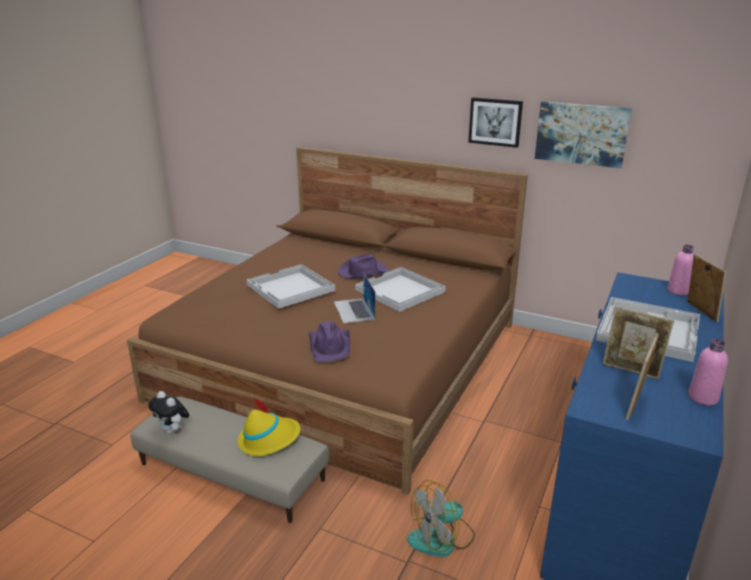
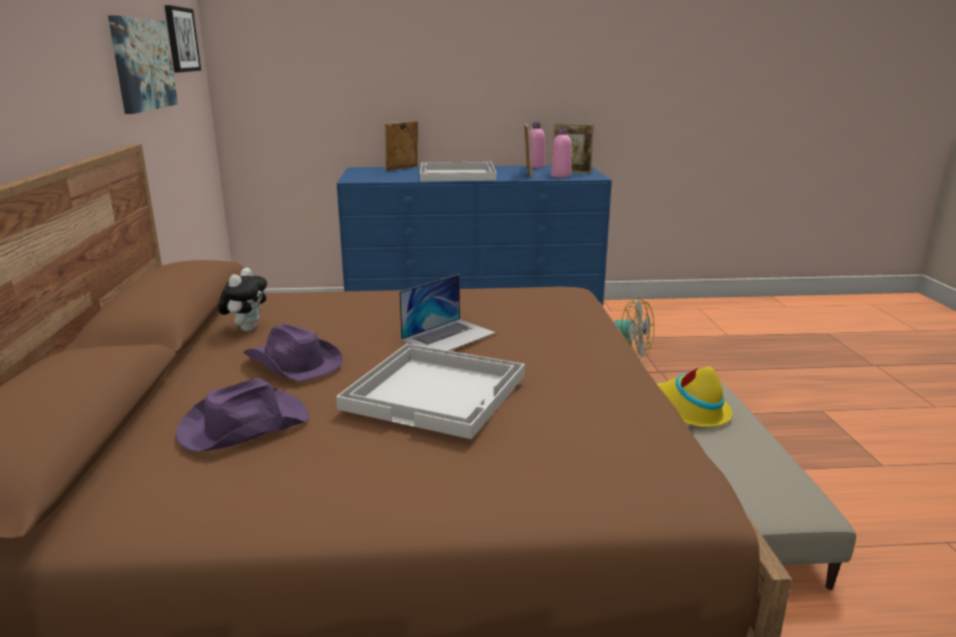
camera: 120 degrees left, 5 degrees down
(172, 430) = (791, 484): plush toy -> plush toy (247, 329)
(330, 346) = (563, 323): purple hat -> purple hat (242, 426)
(400, 291) = (351, 324): white tray -> none
(495, 122) = (80, 59): picture -> picture (181, 39)
(678, 291) = (364, 172): pink bottle -> pink bottle (560, 176)

